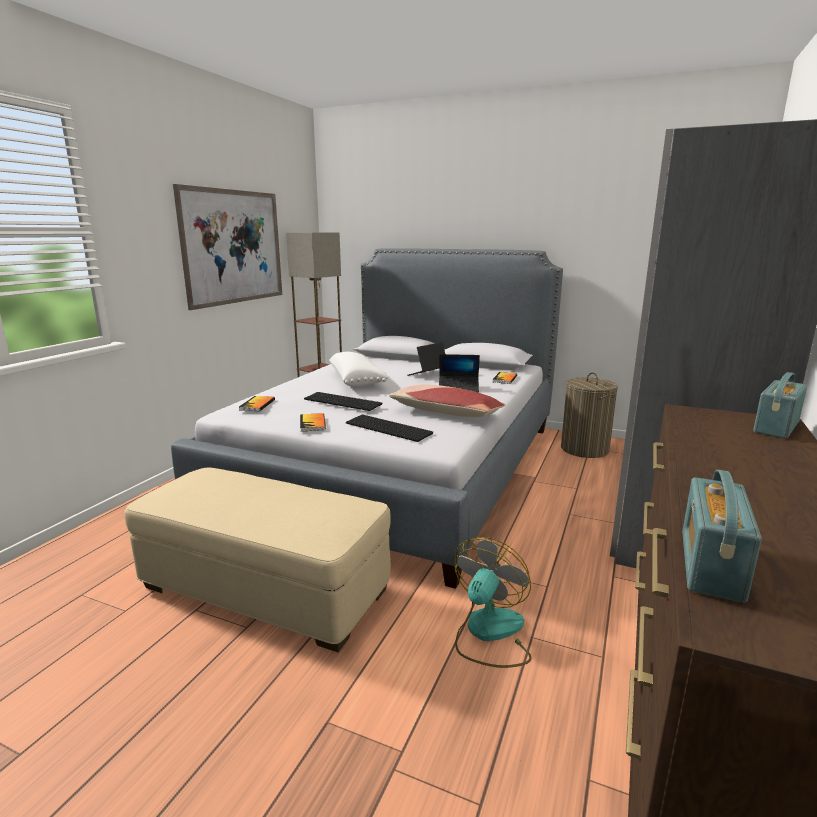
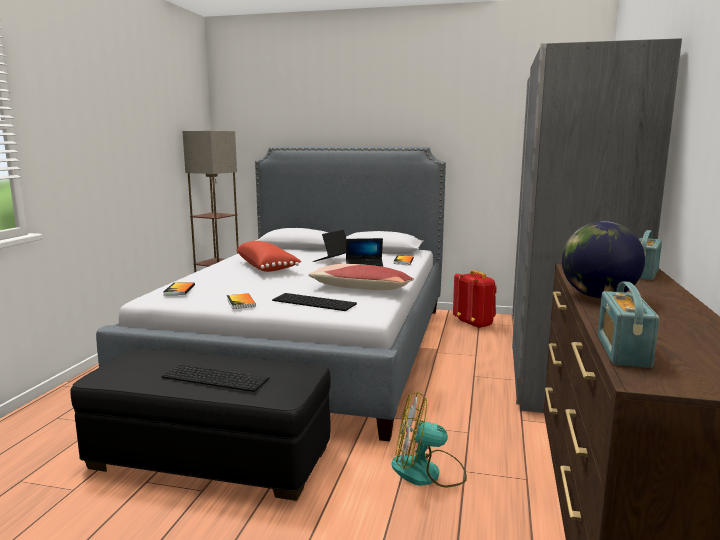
camera: 10 degrees left, 5 degrees down
(234, 247) = (137, 143): picture -> none
(265, 588) = (210, 458): beige ottoman -> black ottoman
(344, 401) = (263, 283): keyboard -> keyboard (217, 377)
(357, 380) = (267, 267): white pillow -> red pillow
(489, 633) = (427, 472): fan -> fan turned 105 degrees counterclockwise
(584, 449) = (475, 324): laundry basket -> red backpack
(704, 462) = (598, 297): none -> globe

